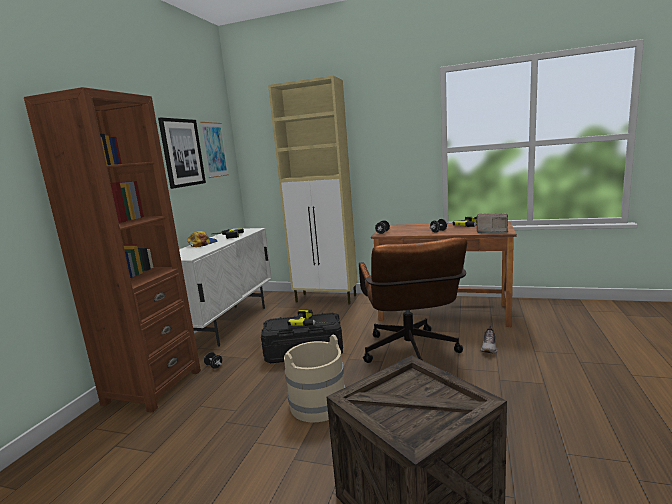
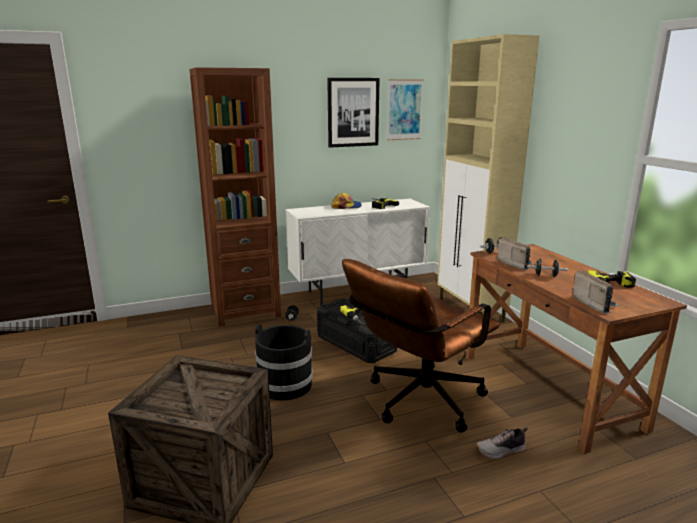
camera: 50 degrees right, 5 degrees up
(318, 404) = (285, 384): beige bucket -> black bucket
(409, 232) = (515, 264): none -> radio

